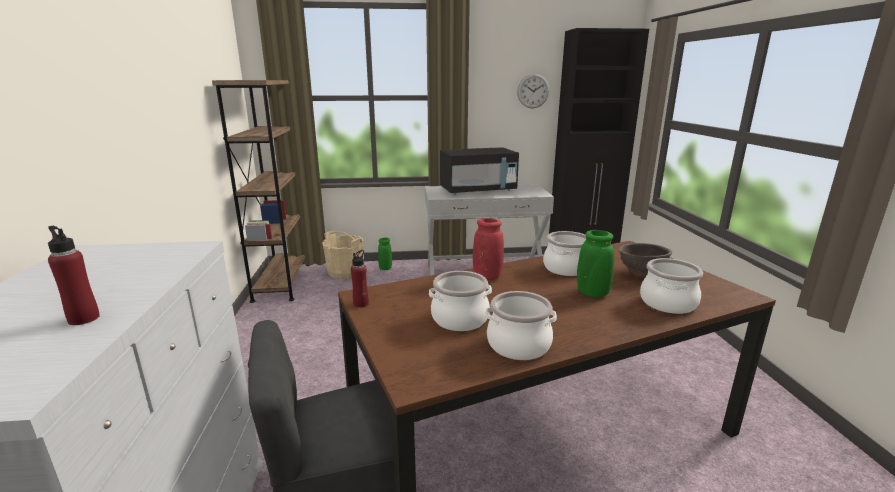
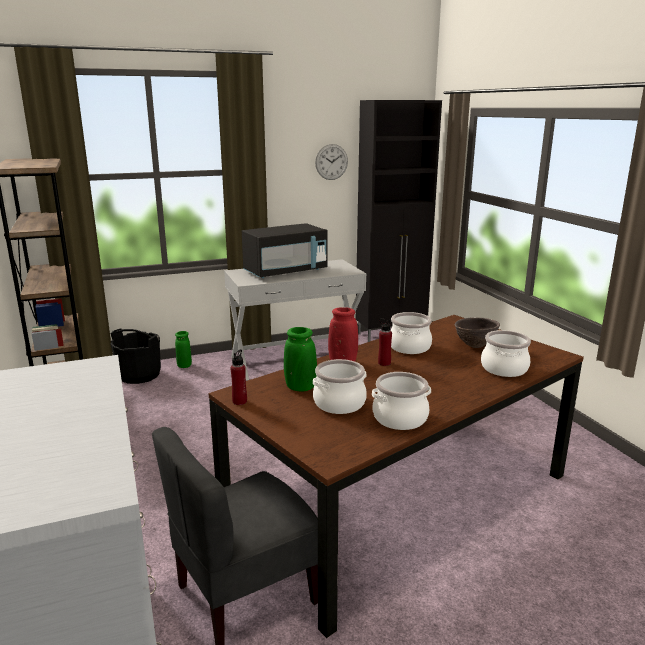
camera: 15 degrees left, 0 degrees up
(84, 318) = (79, 436): red bottle -> red bottle (384, 363)
(345, 272) = (139, 375): beige bucket -> black bucket
(592, 293) = (441, 367): green vase -> green vase (300, 388)

